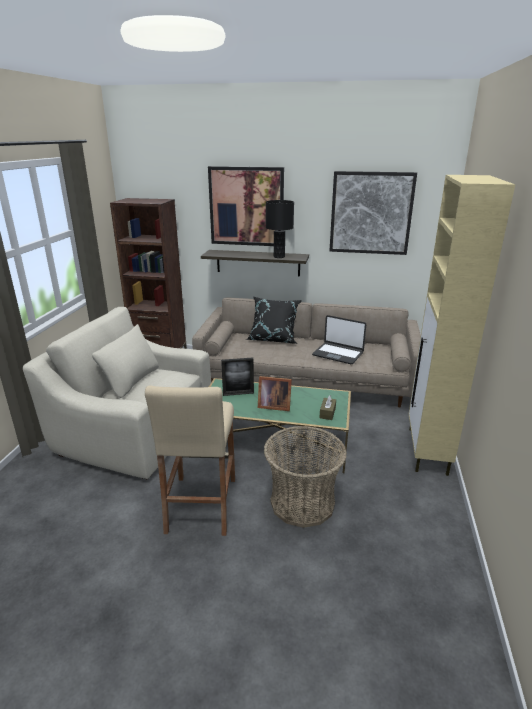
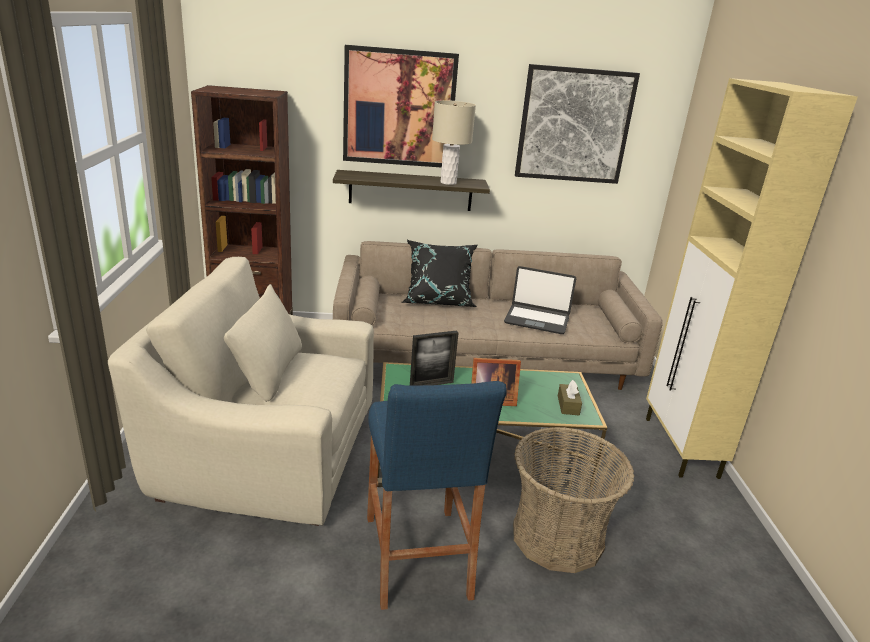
camera: 15 degrees left, 0 degrees up
(201, 504) = (417, 556): beige stool -> blue stool
(279, 257) = (448, 182): black table lamp -> beige table lamp

